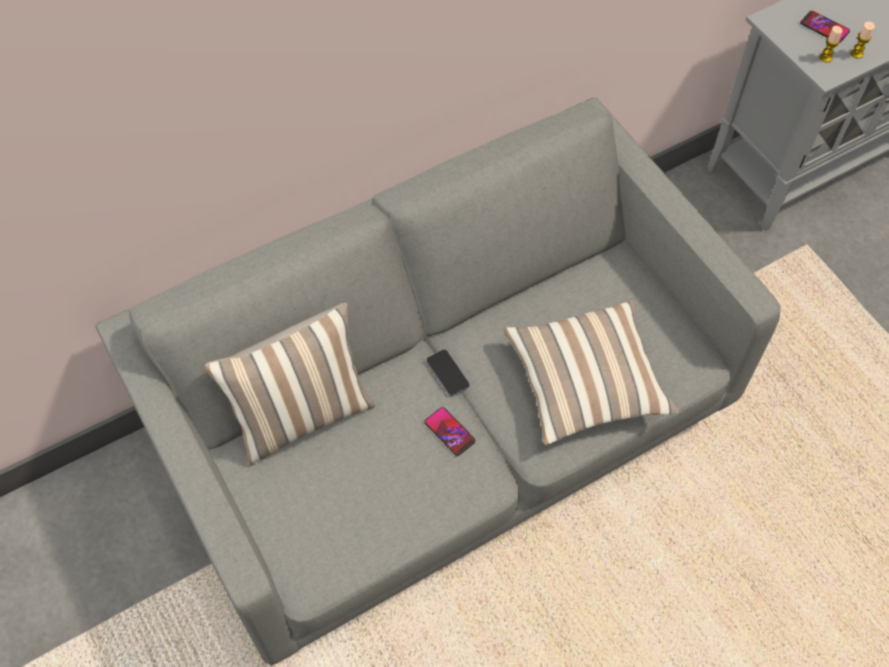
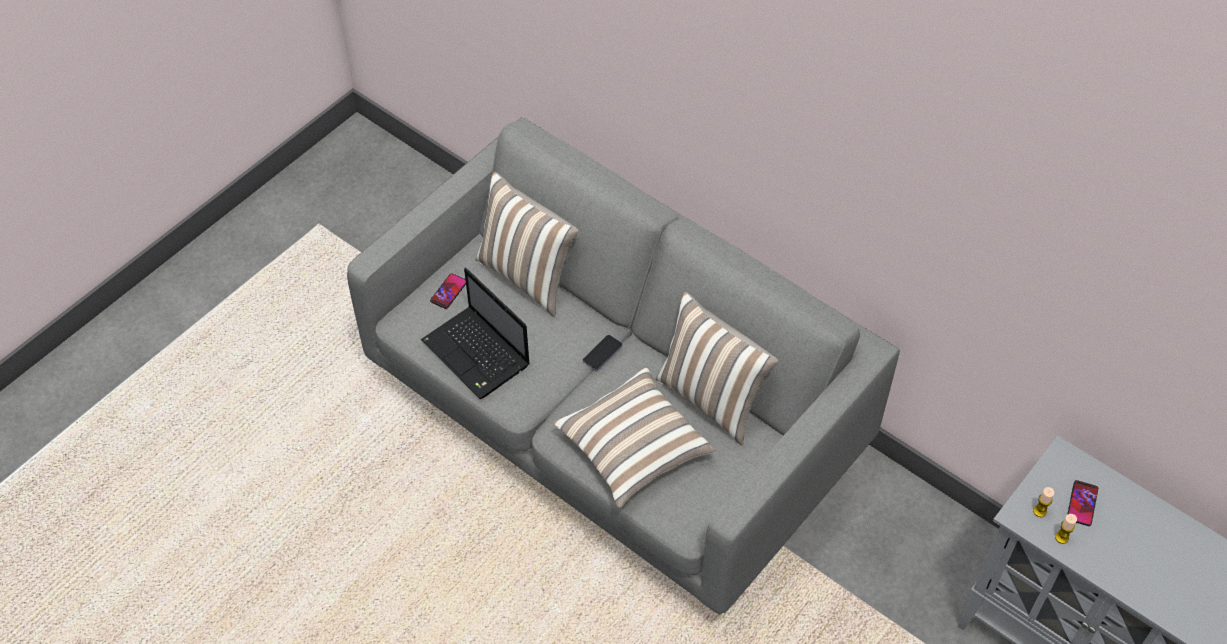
camera: 70 degrees right, 5 degrees down
(395, 505) = (478, 354): none -> laptop
(449, 432) = (551, 370): phone -> phone (448, 291)
(548, 291) = (712, 399): none -> pillow

